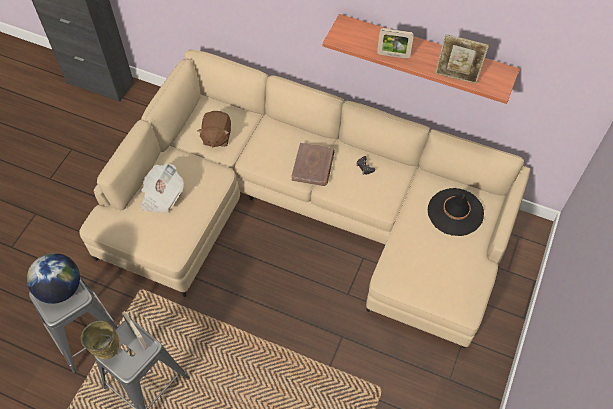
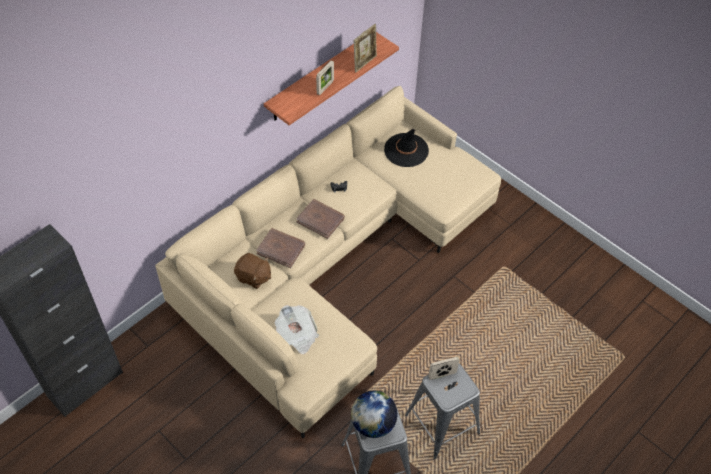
camera: 70 degrees left, 5 degrees down
(109, 353) = (449, 399): beige vase -> none
(260, 146) = (281, 249): none -> brown book

